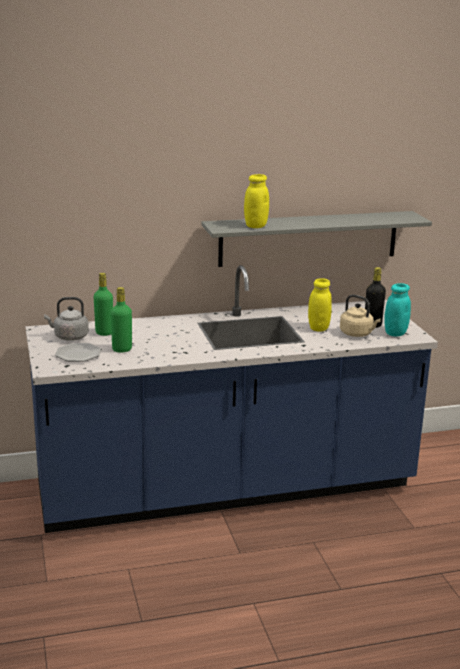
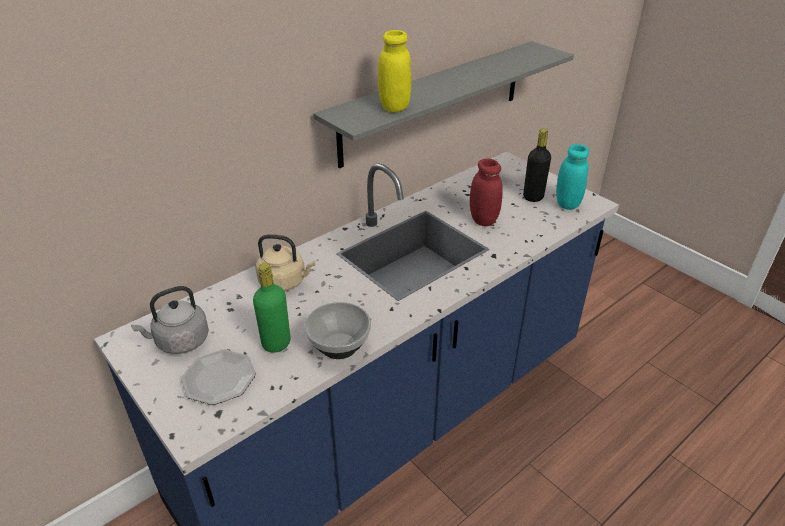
camera: 25 degrees left, 15 degrees up
(104, 332) = (226, 314): green bottle -> none
(156, 358) = (338, 347): none -> bowl
(318, 328) = (483, 220): yellow jar -> red jar
(357, 334) = (532, 217): beige kettle -> beige kettle (285, 282)

